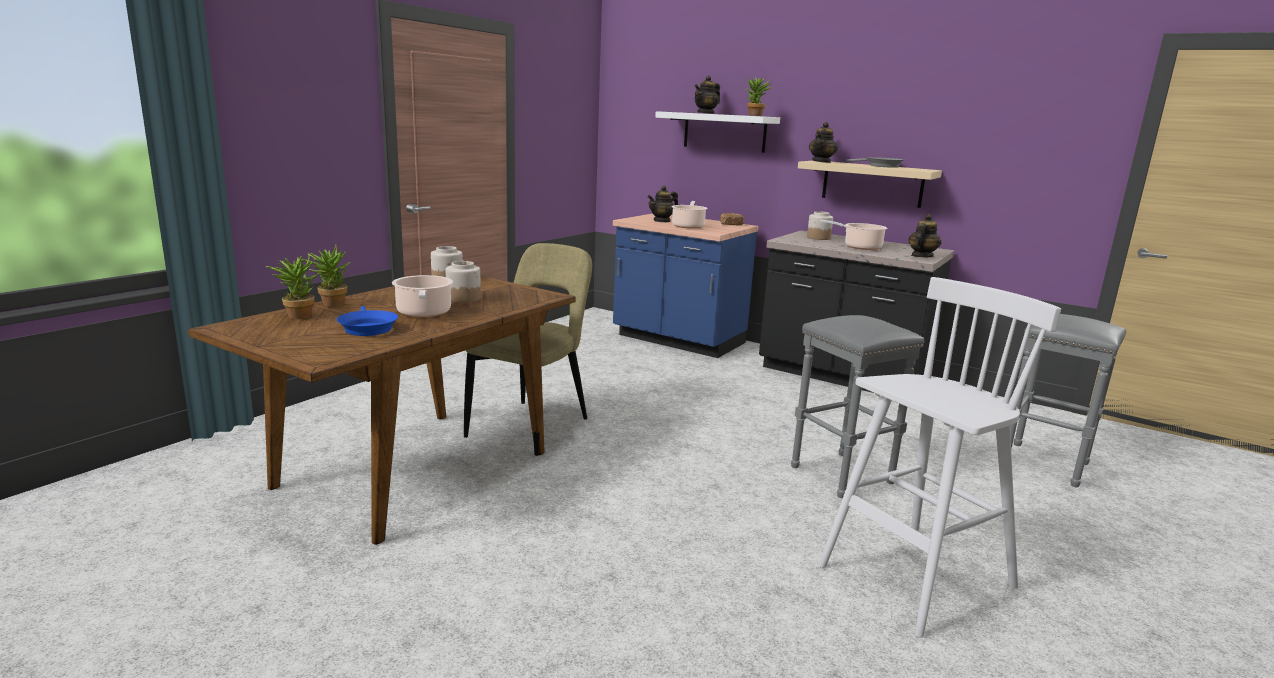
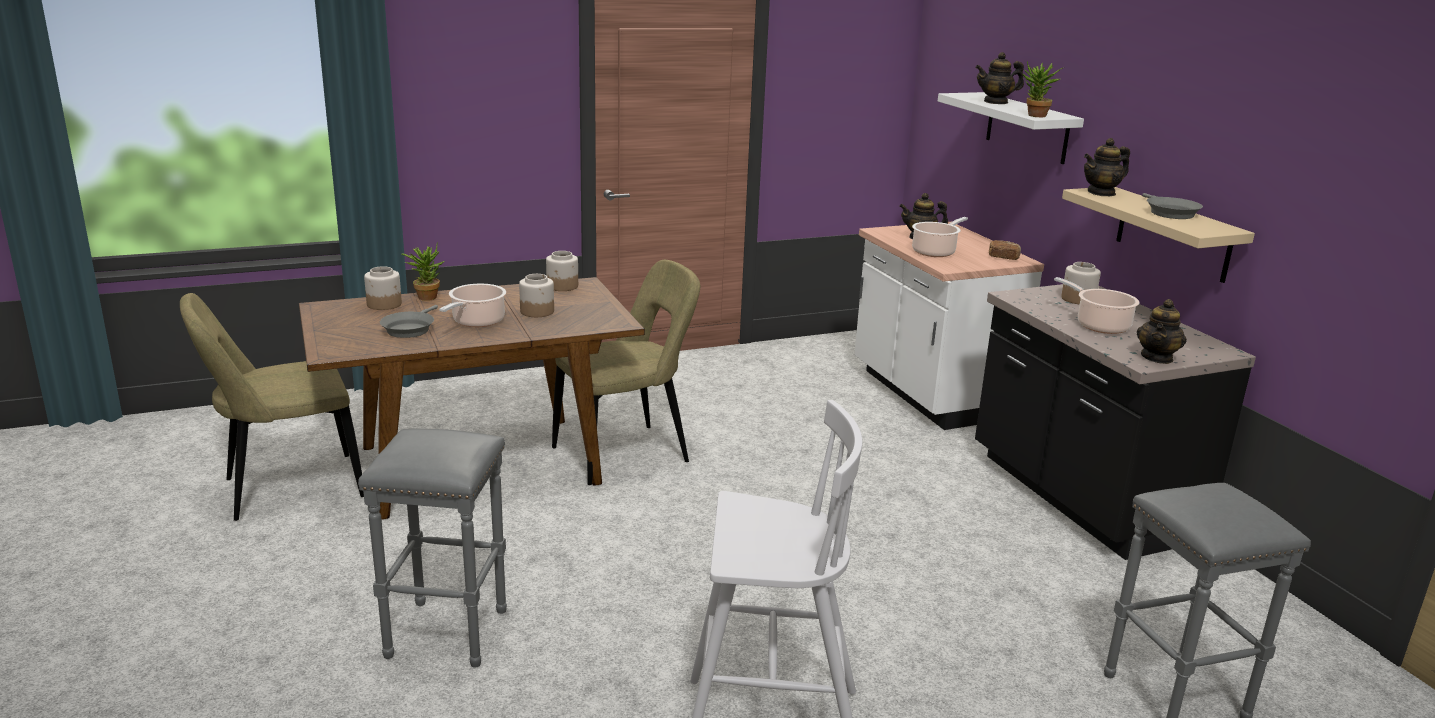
camera: 35 degrees right, 5 degrees up
(223, 552) = (286, 489): none -> beige chair
(298, 315) = (384, 304): potted plant -> jar
(367, 328) = (410, 329): blue frying pan -> grey frying pan
(678, 340) = (929, 394): blue counter -> white counter
(841, 475) = (866, 609): grey stool -> grey stool (444, 634)
(921, 256) = (1157, 358): teapot -> teapot turned 135 degrees clockwise

